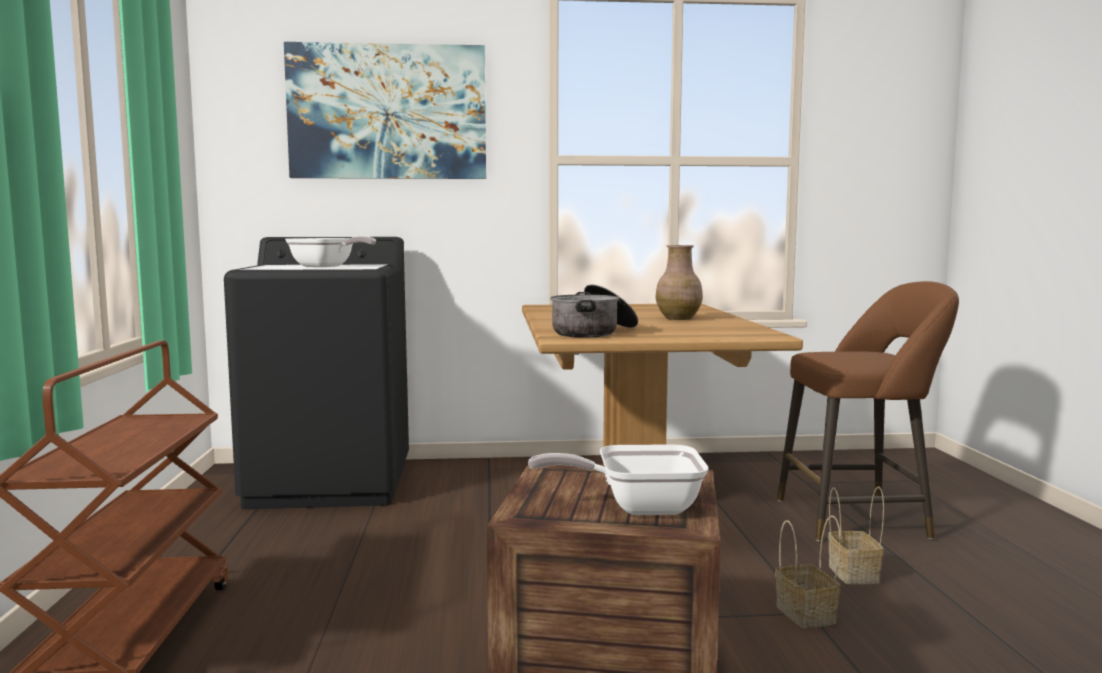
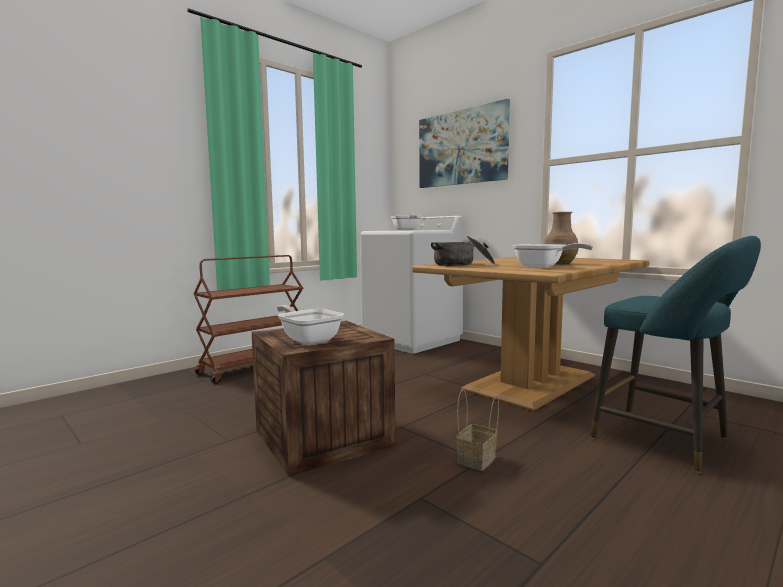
camera: 50 degrees right, 0 degrees up
(331, 483) = (412, 340): black washing machine -> white washing machine
(702, 326) = (543, 266): none -> frying pan
(851, 573) = (565, 459): basket -> none
(860, 519) = (667, 441): brown stool -> turquoise stool

